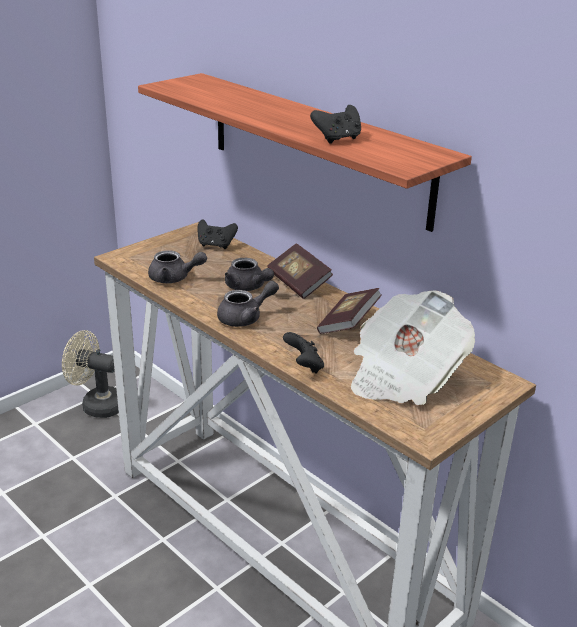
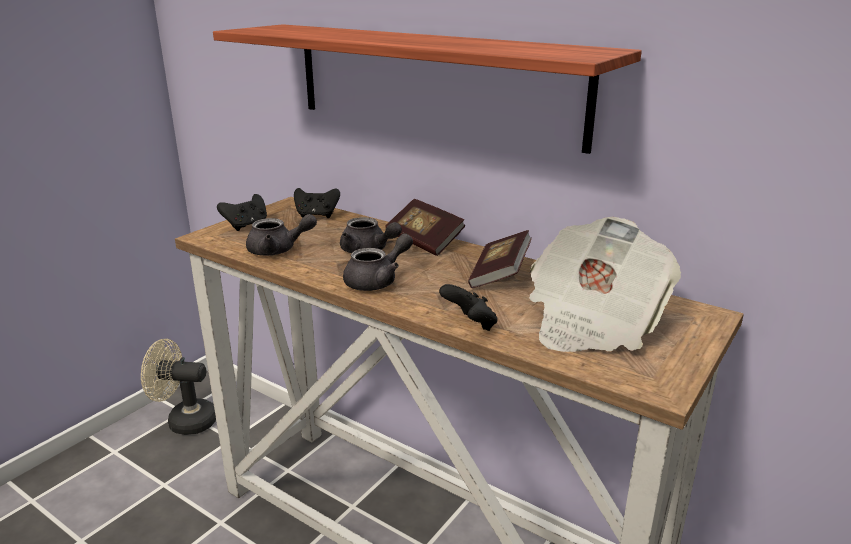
camera: 10 degrees left, 5 degrees down
(337, 139) = (478, 46): black game controller -> black game controller (246, 225)

